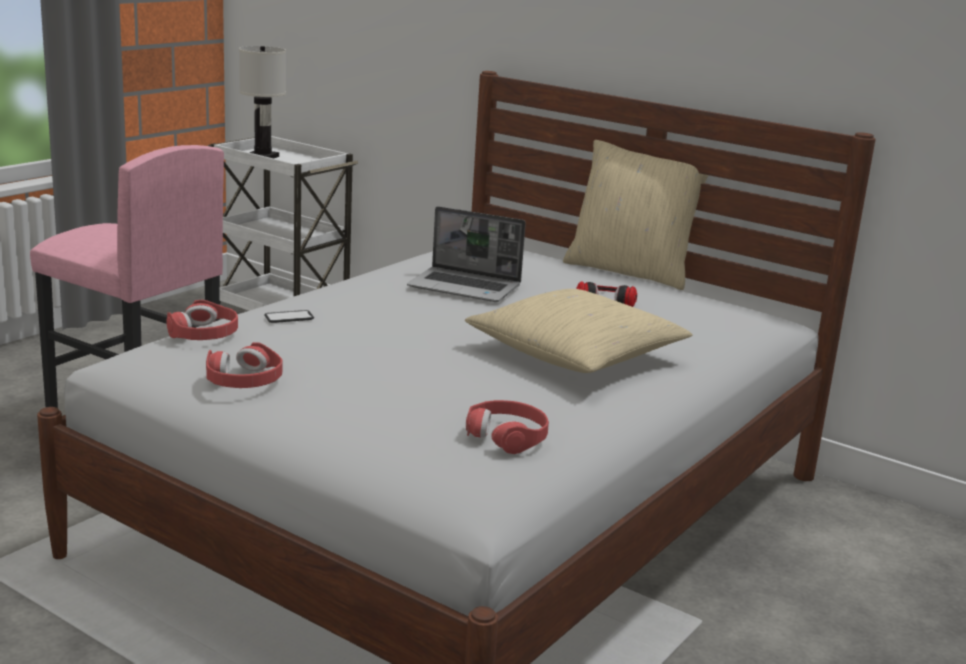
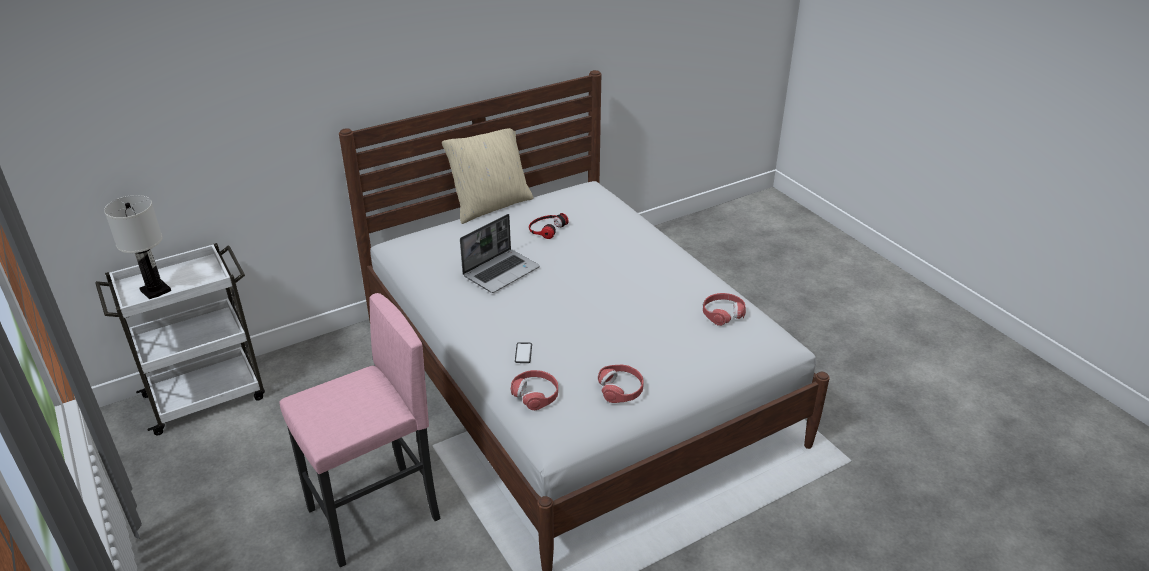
camera: 65 degrees left, 15 degrees up
(577, 354) = (626, 263): beige pillow -> none

